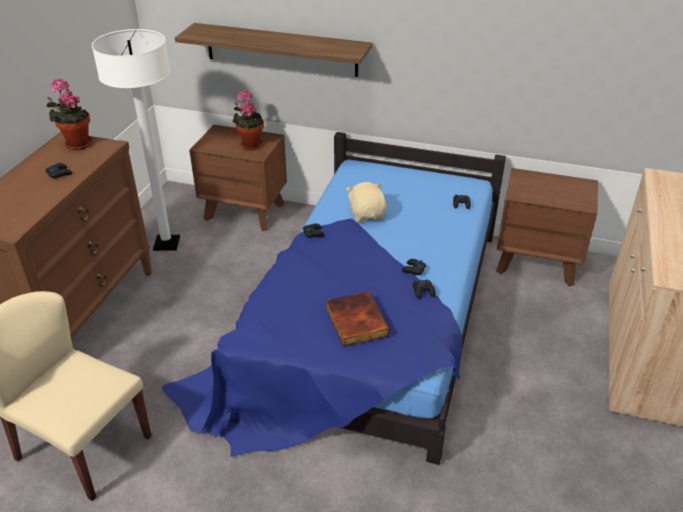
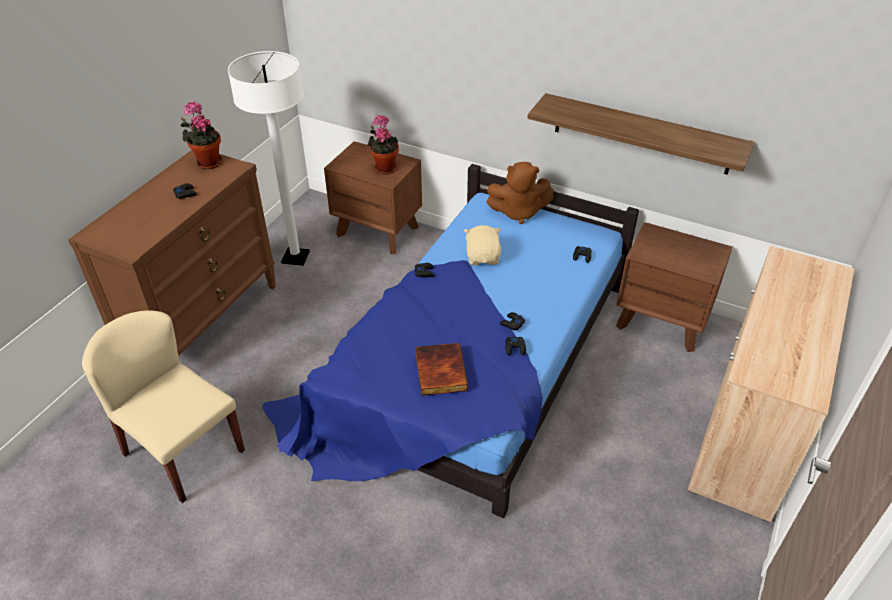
camera: 10 degrees right, 5 degrees up
(281, 49) = (421, 76): shelf -> shelf (641, 134)
(389, 172) = (518, 212): none -> brown plush toy

